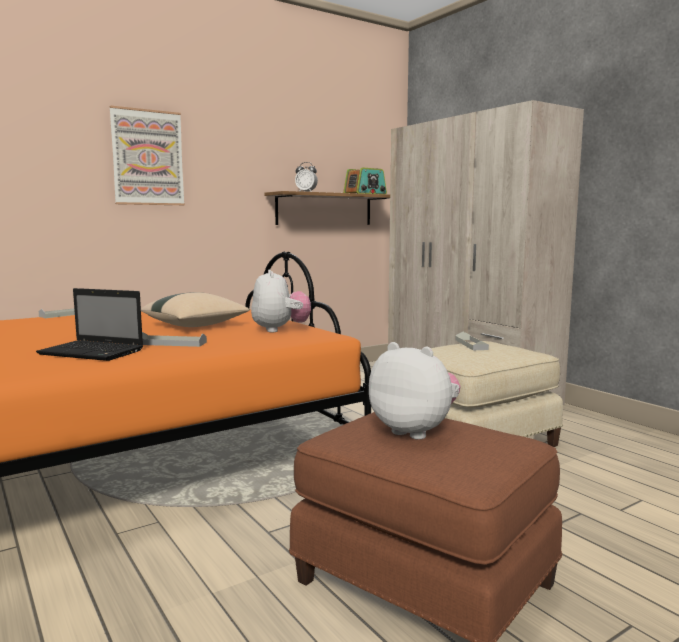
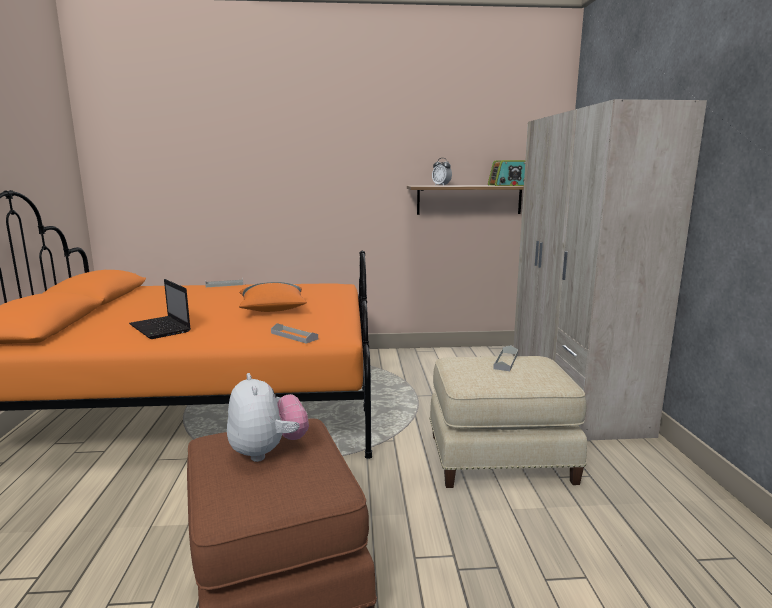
camera: 30 degrees right, 5 degrees up
(148, 158) = (302, 160): picture -> none
(172, 343) = (220, 327): grey tray -> grey tray (294, 336)
(196, 326) = (273, 310): beige pillow -> orange pillow
(280, 330) = (318, 324): plush toy -> none

